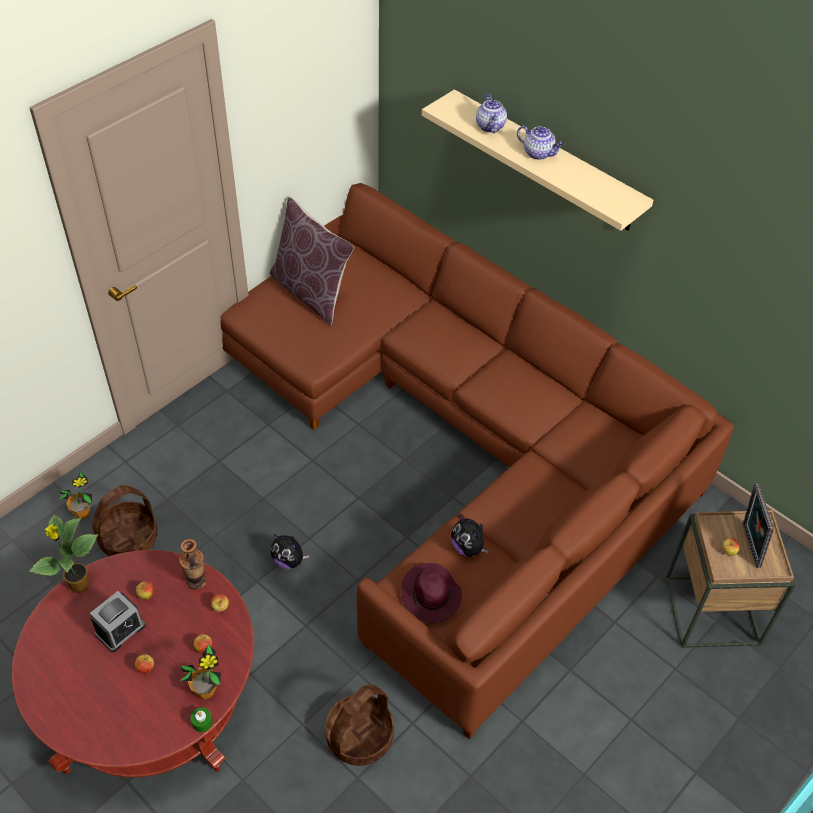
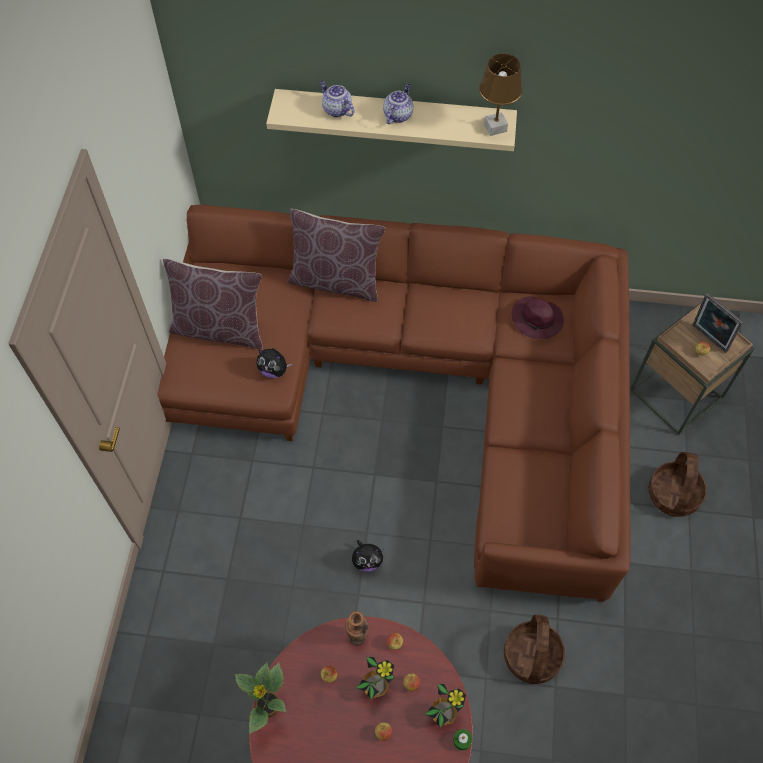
camera: 35 degrees left, 10 degrees up
(82, 513) = (168, 640): potted plant -> potted plant (375, 688)
(120, 630) = (335, 718): alarm clock -> none
(129, 539) = (227, 634): basket -> basket (673, 495)
(431, 596) = (529, 522): purple hat -> purple hat (537, 320)
(441, 310) = (336, 281): none -> brown pillow
(468, 547) = (521, 466): plush toy -> plush toy (274, 370)
(539, 153) = (398, 115): teapot -> teapot turned 60 degrees counterclockwise
(617, 203) = (495, 128): none -> brown table lamp

